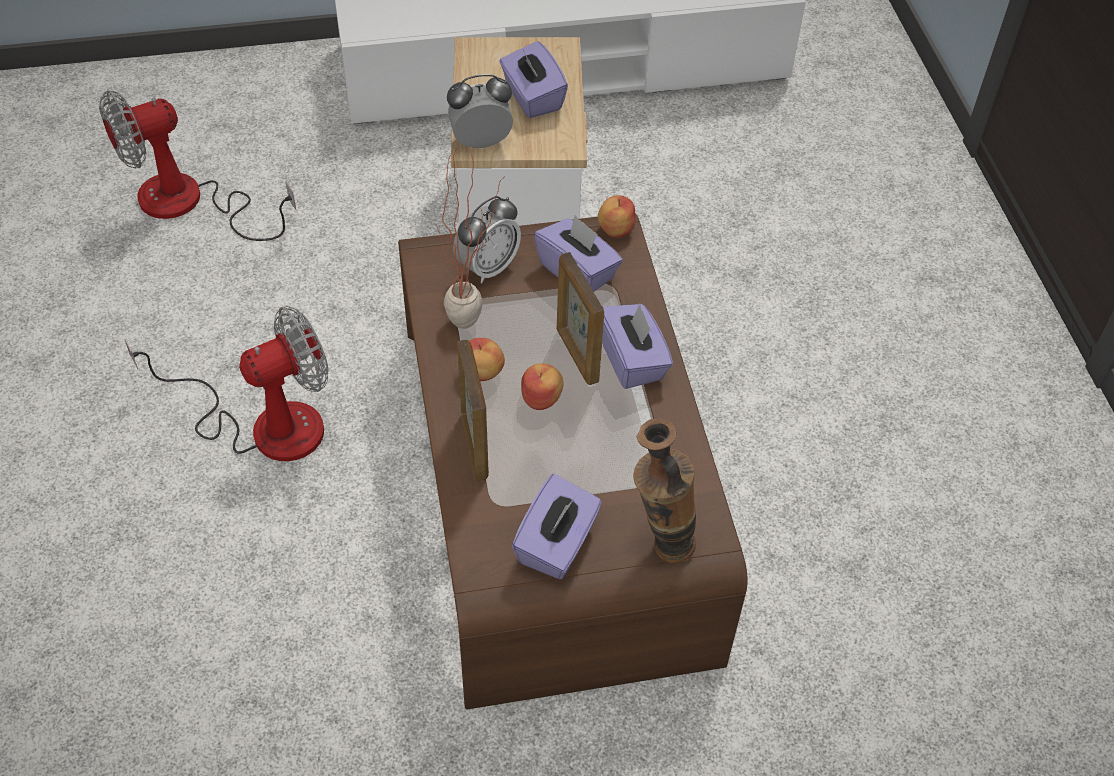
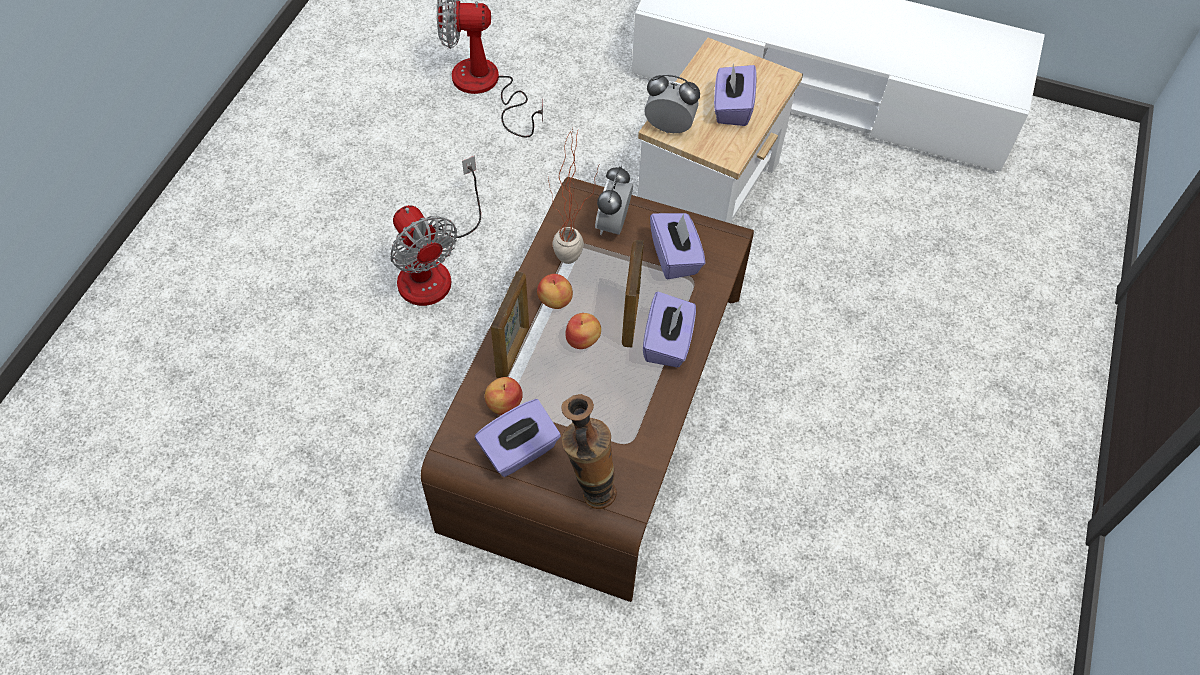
camera: 30 degrees right, 5 degrees up
(264, 424) = (434, 267): fan -> fan turned 60 degrees clockwise
(487, 267) = (613, 225): alarm clock -> alarm clock turned 120 degrees clockwise
(615, 229) = (727, 237): apple -> apple (504, 404)

